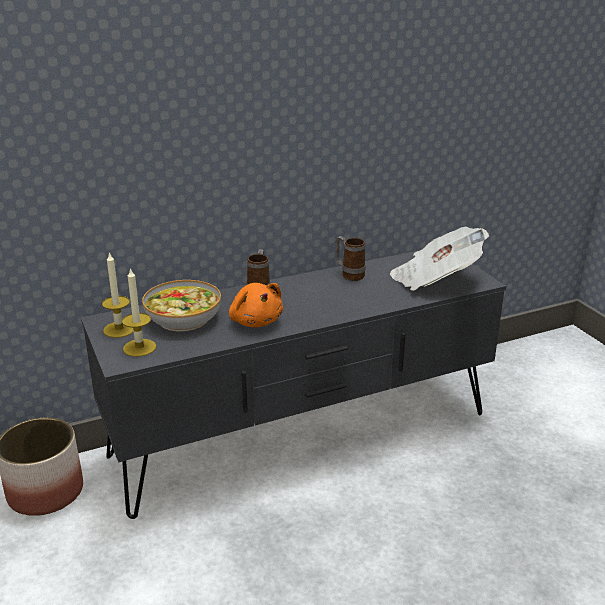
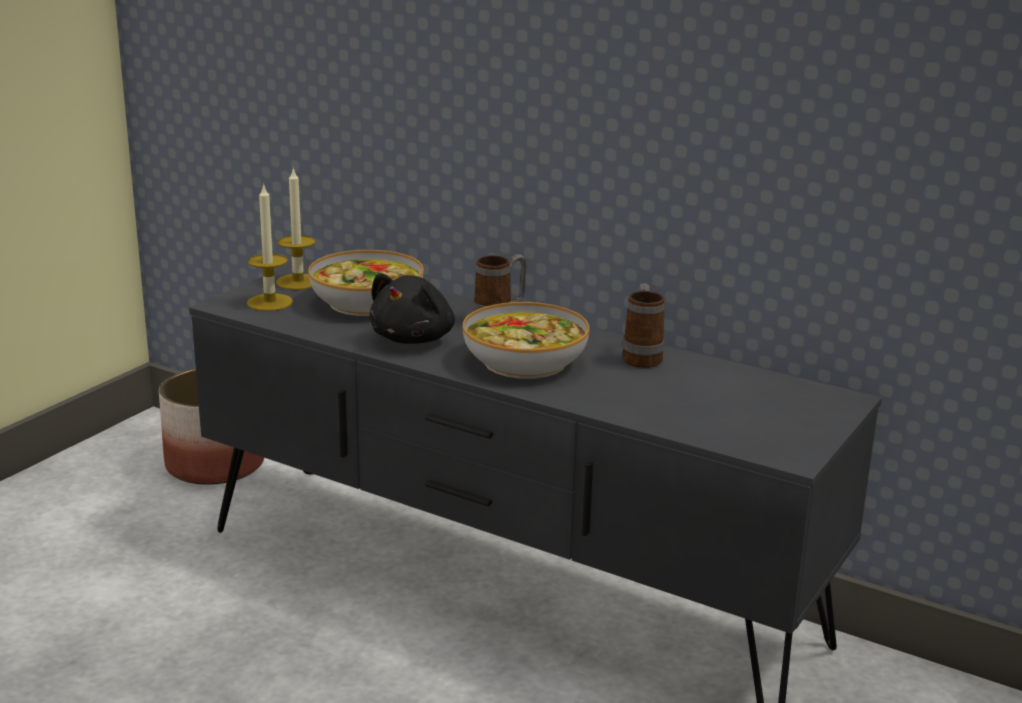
camera: 55 degrees right, 5 degrees down
(255, 321) = (415, 338): orange plush toy -> black plush toy
(321, 302) = (525, 361): none -> bowl
(435, 280) = (732, 418): newspaper -> none

